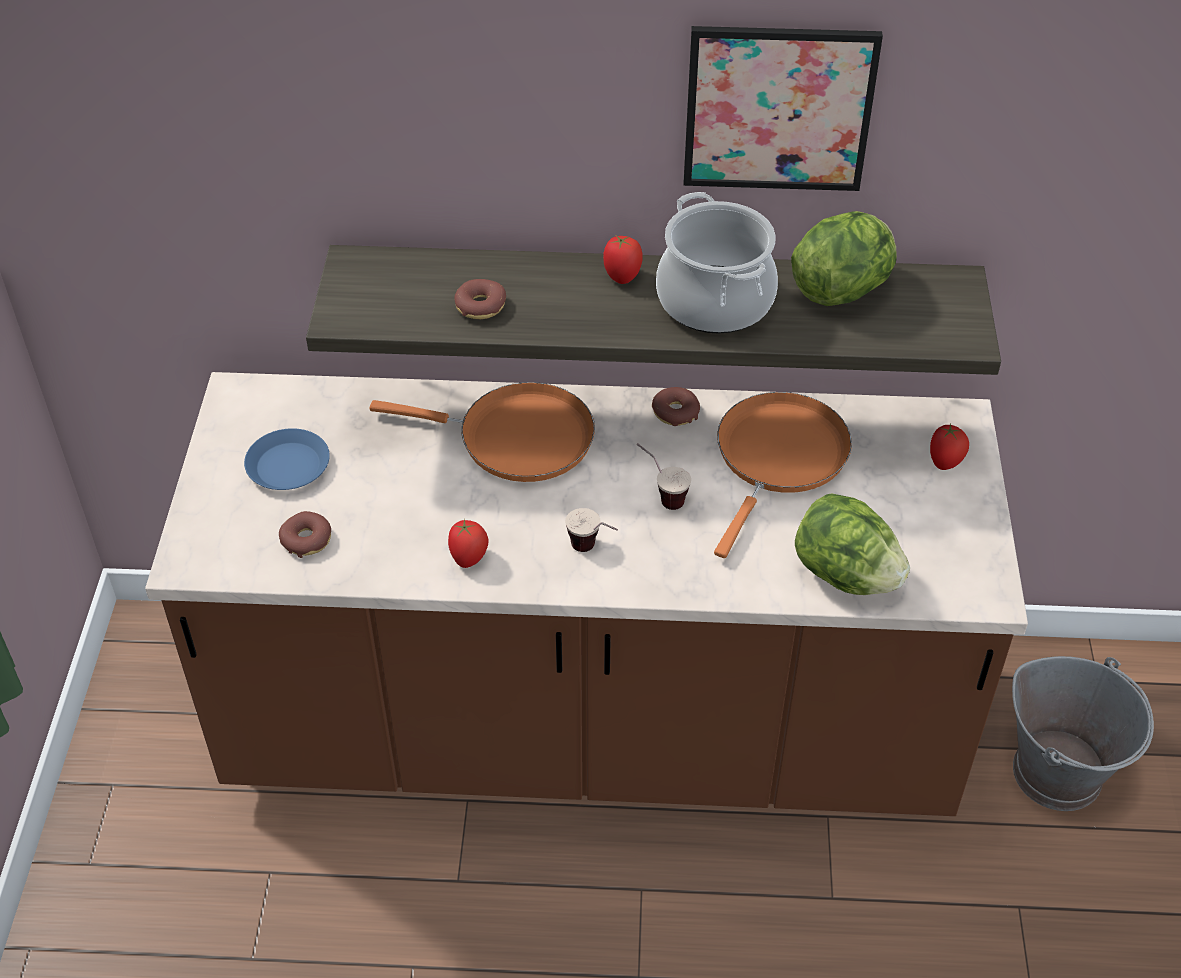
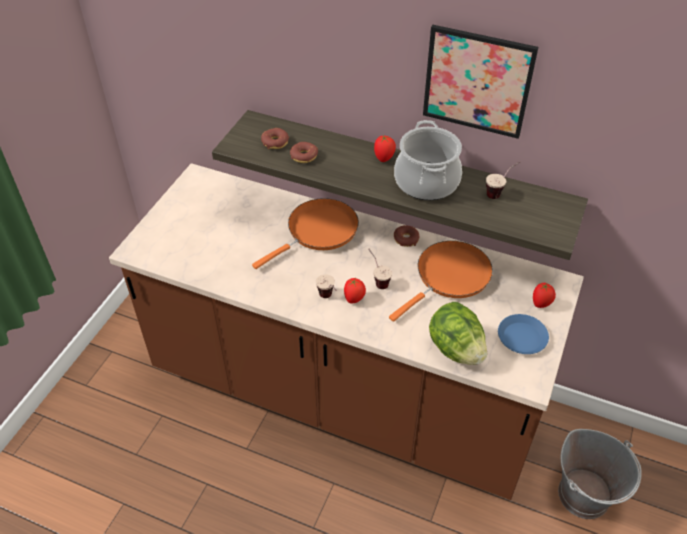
camera: 20 degrees right, 0 degrees up
(288, 466) = (202, 217): blue plate -> blue plate (521, 337)
(306, 539) = (193, 254): donut -> donut (275, 142)
(469, 558) = (265, 285): tomato -> tomato (354, 299)
(516, 438) = (318, 231): orange frying pan -> orange frying pan turned 75 degrees counterclockwise
(843, 289) = (500, 192): lettuce -> cup

